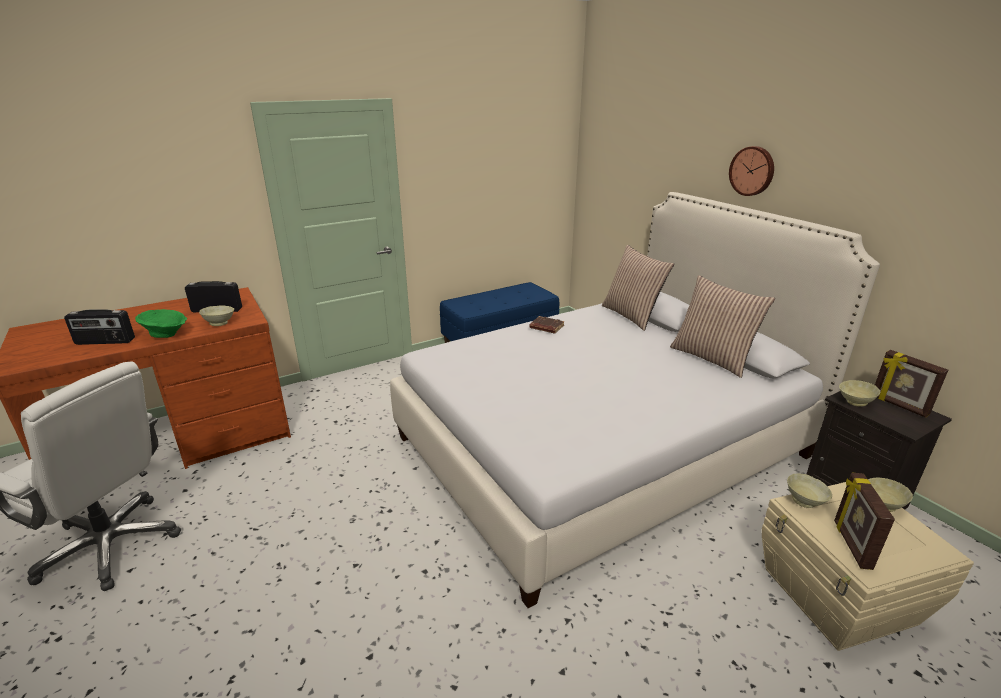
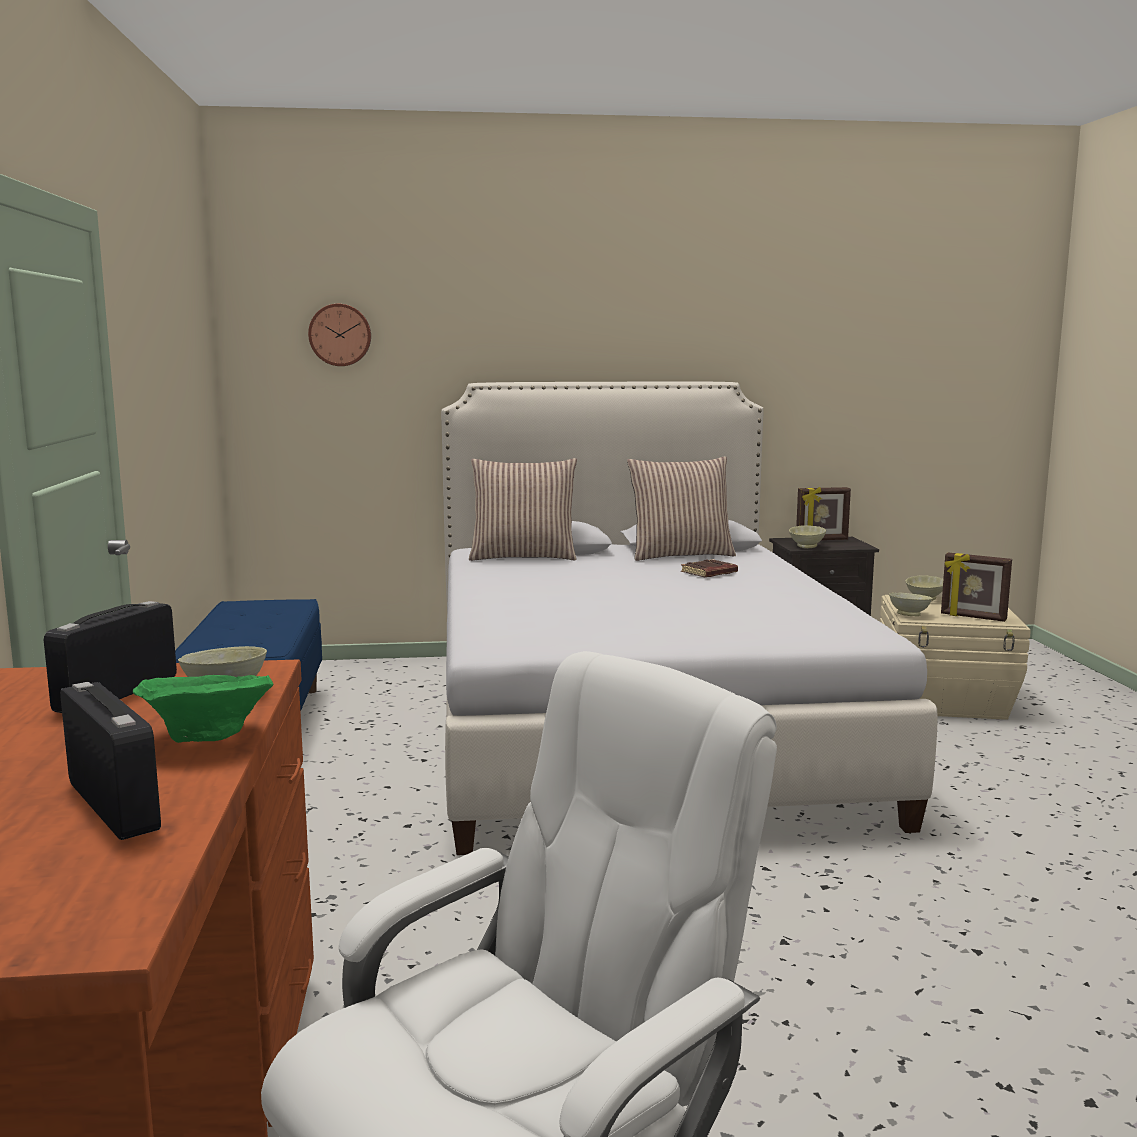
camera: 65 degrees left, 15 degrees down
(105, 342) = (115, 805): radio -> radio turned 60 degrees counterclockwise
(546, 327) = (497, 588): brown book -> brown book (709, 573)
(752, 171) = (581, 338): wall clock -> wall clock (340, 335)

